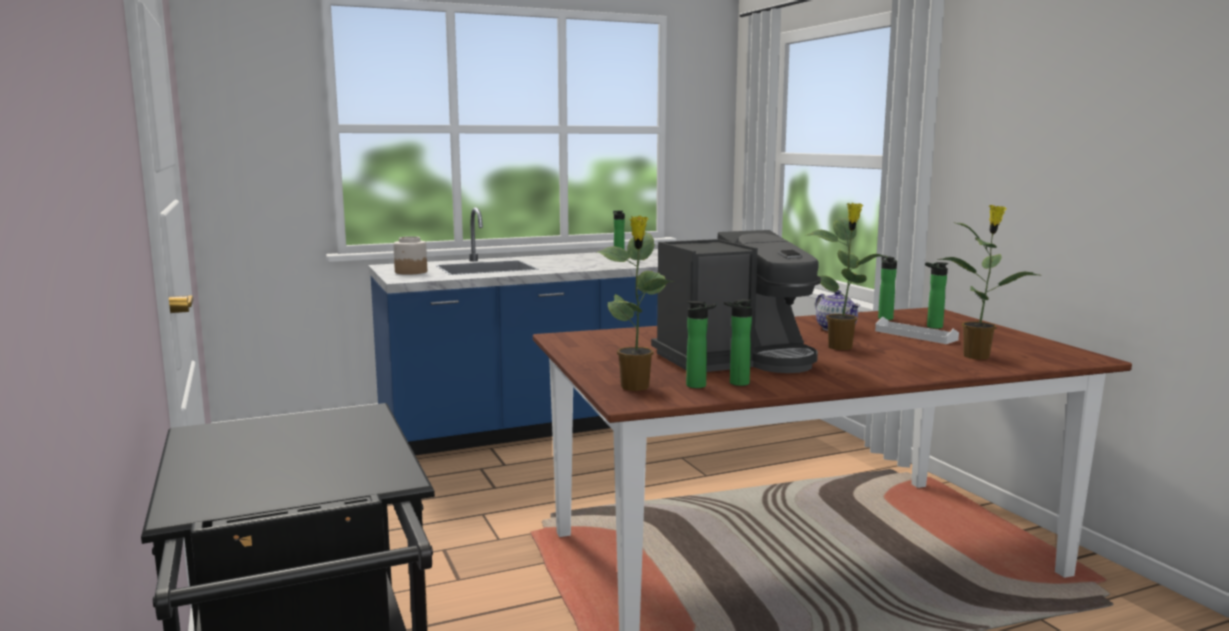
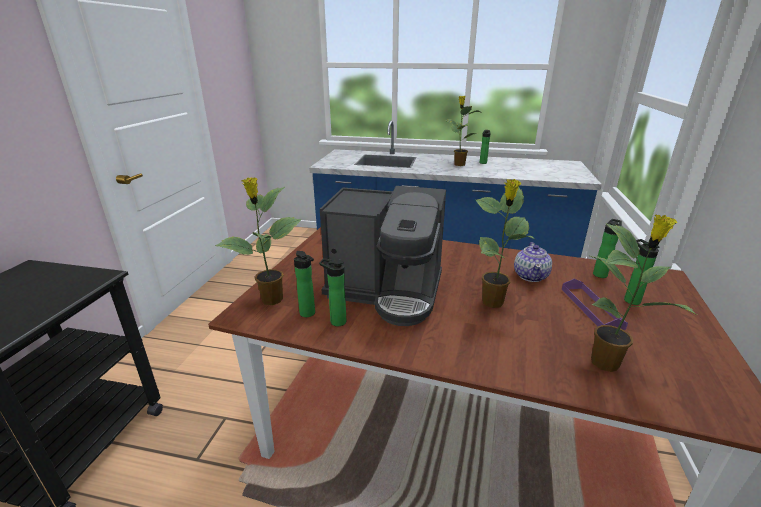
camera: 35 degrees right, 15 degrees up
(410, 272) = (340, 159): jar -> none
(593, 260) = (458, 164): none -> potted plant
(915, 335) = (591, 308): white tray -> purple tray

